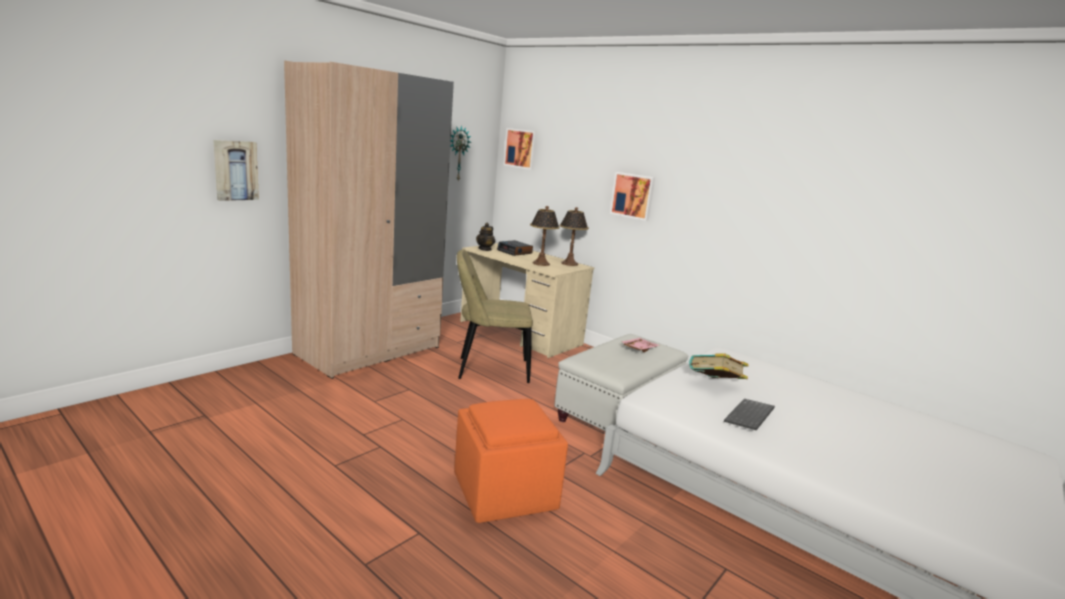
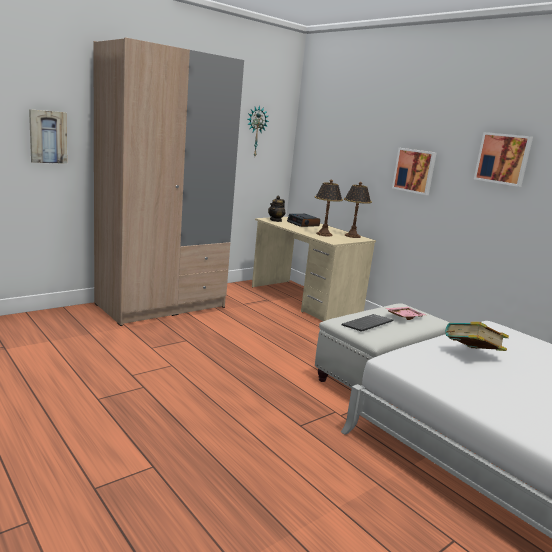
camera: 10 degrees right, 0 degrees up
(489, 370) = (265, 330): beige chair -> none
(506, 493) = (246, 440): orange ottoman -> none
(521, 148) = (315, 128): picture -> picture (503, 159)
(750, 416) = (500, 387): keyboard -> keyboard (368, 324)

